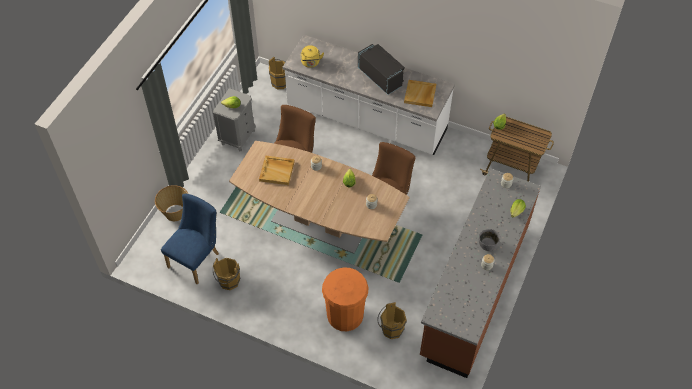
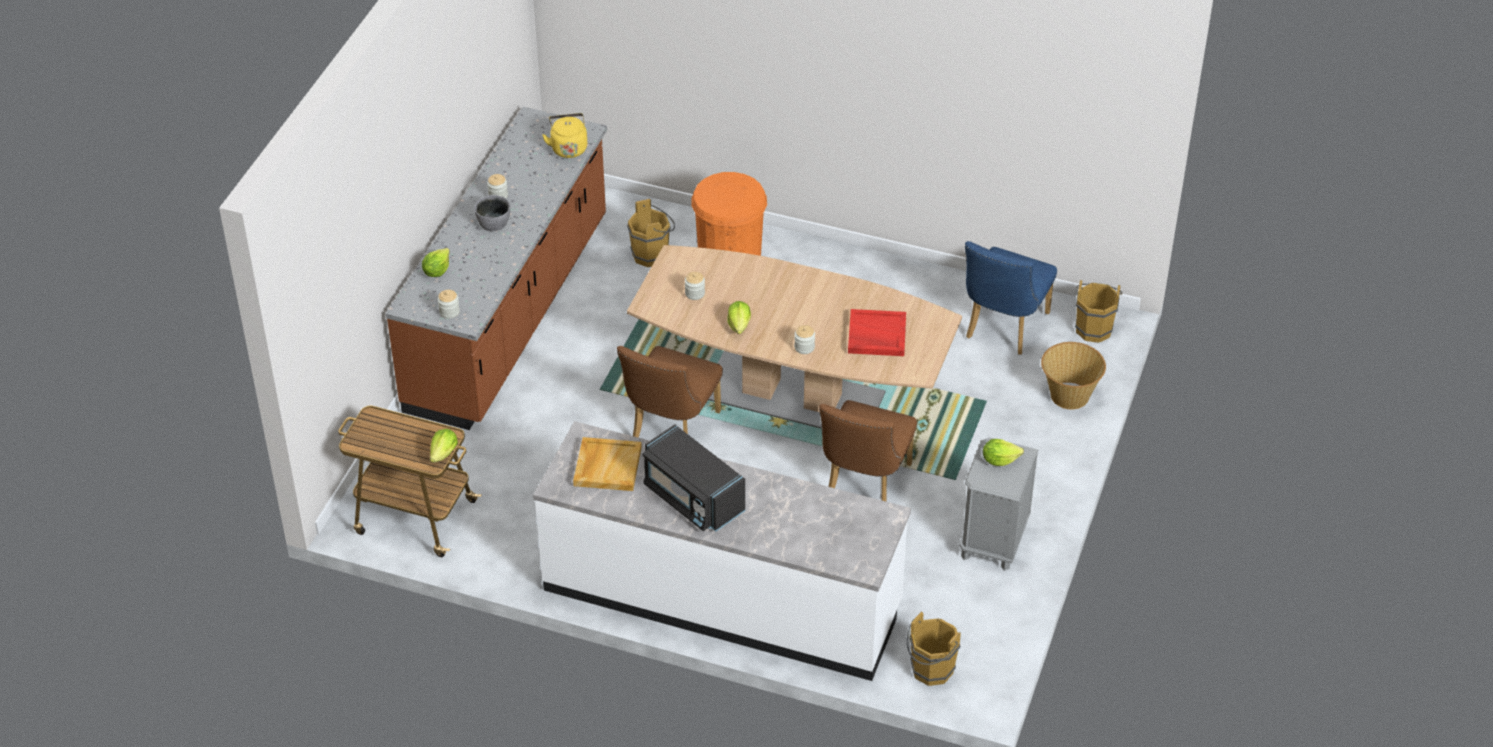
camera: 175 degrees right, 10 degrees down
(228, 282) = (936, 298): brown bucket -> brown bucket (1094, 328)
(277, 171) = (876, 335): beige tray -> red tray
(311, 63) = (849, 518): yellow kettle -> yellow kettle (568, 147)

